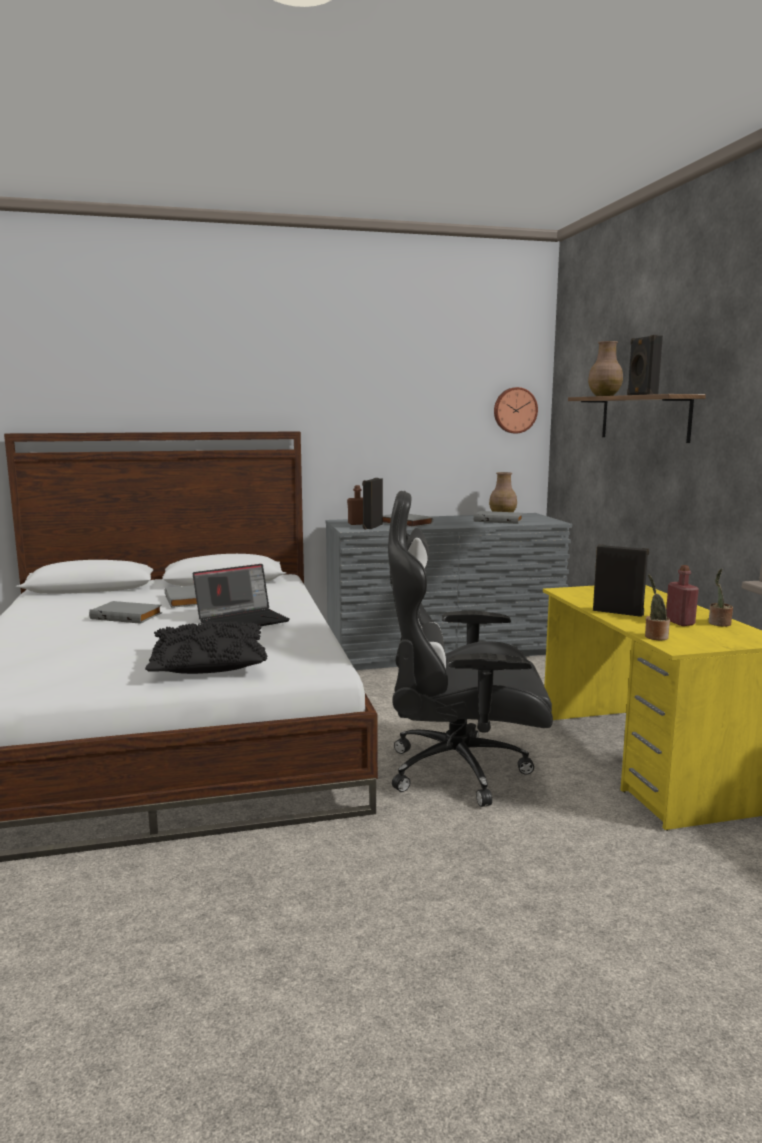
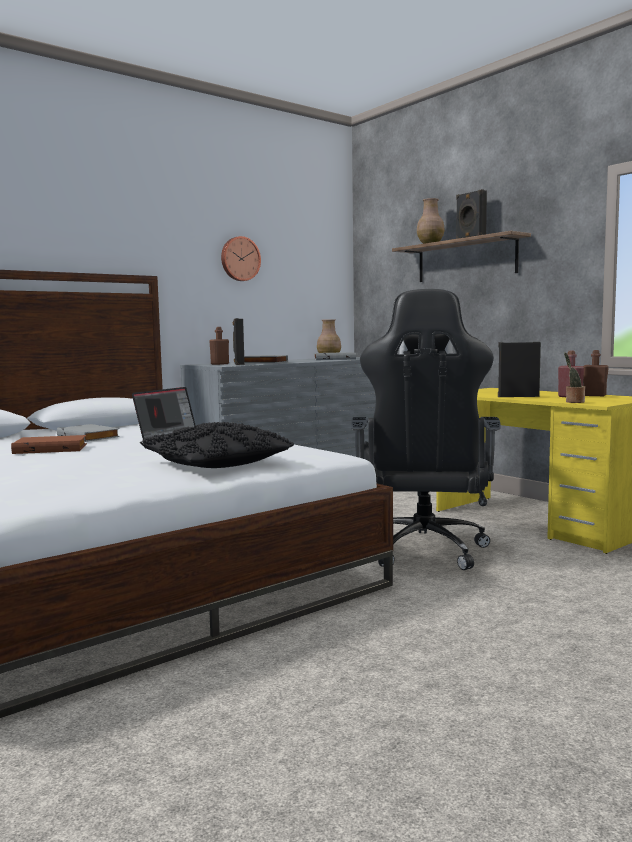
camera: 25 degrees left, 5 degrees down
(127, 616) = (51, 448): grey book -> brown book
(466, 771) = (423, 548): black office chair -> black office chair turned 60 degrees counterclockwise
(514, 410) = (327, 266): wall clock -> wall clock (239, 259)
(719, 623) = (594, 395): potted plant -> brown bottle

